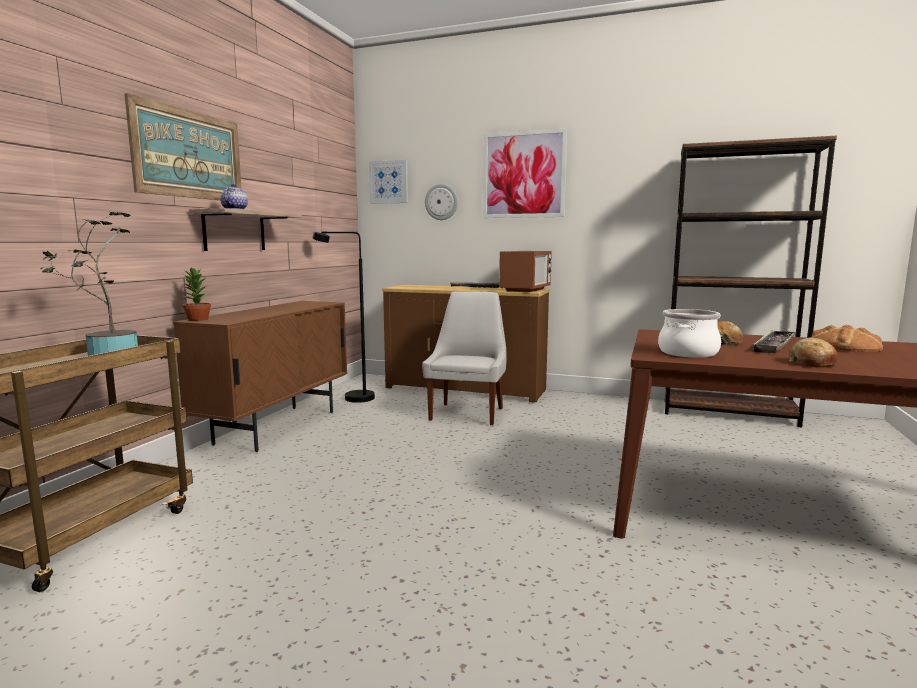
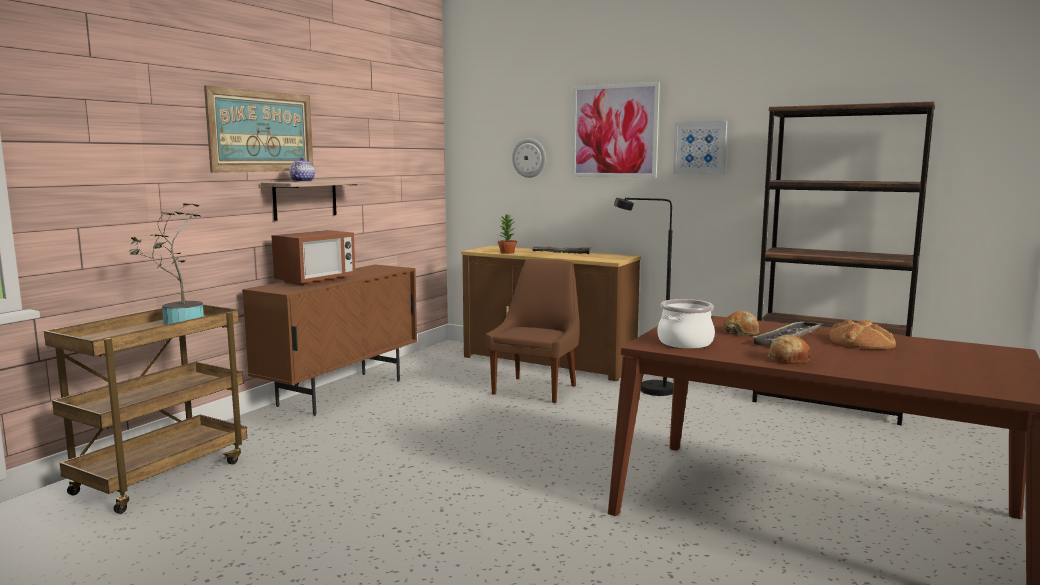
camera: 10 degrees right, 0 degrees up
(197, 319) = (264, 287): potted plant -> potted plant (506, 252)
(351, 398) = (424, 366): black floor lamp -> black floor lamp (647, 389)
(389, 182) = (476, 135): picture -> picture (700, 148)
(468, 413) = (536, 389): white chair -> brown chair
(525, 290) = (610, 258): microwave -> microwave (316, 281)

